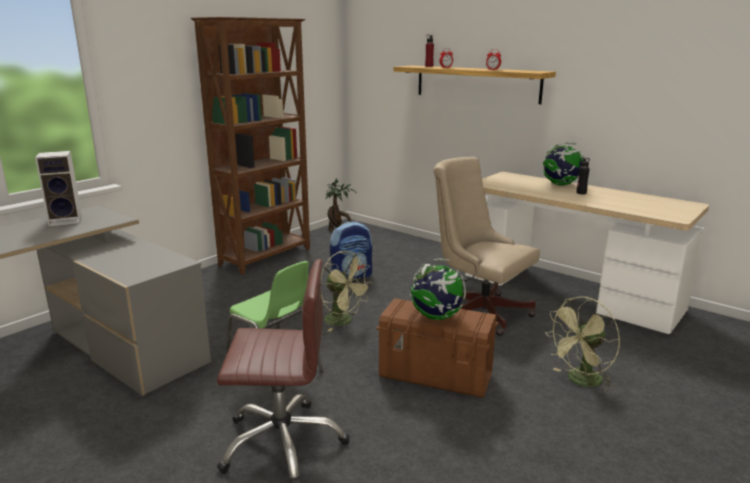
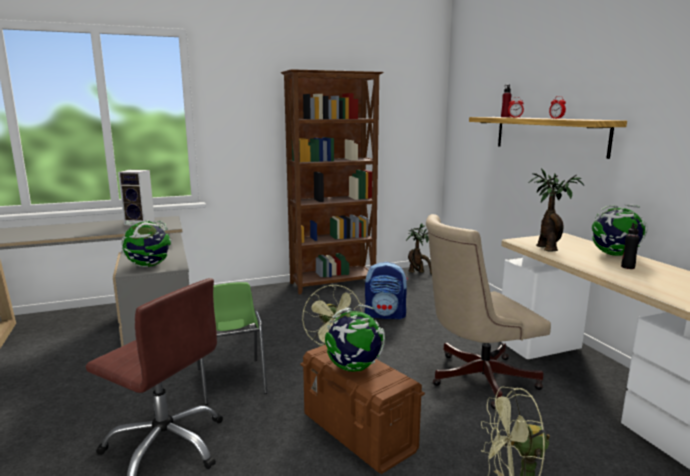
camera: 30 degrees right, 5 degrees down
(146, 267) = (149, 265): none -> globe
(478, 310) = (475, 379): beige office chair -> beige office chair turned 90 degrees counterclockwise
(510, 186) = (546, 248): none -> potted plant

